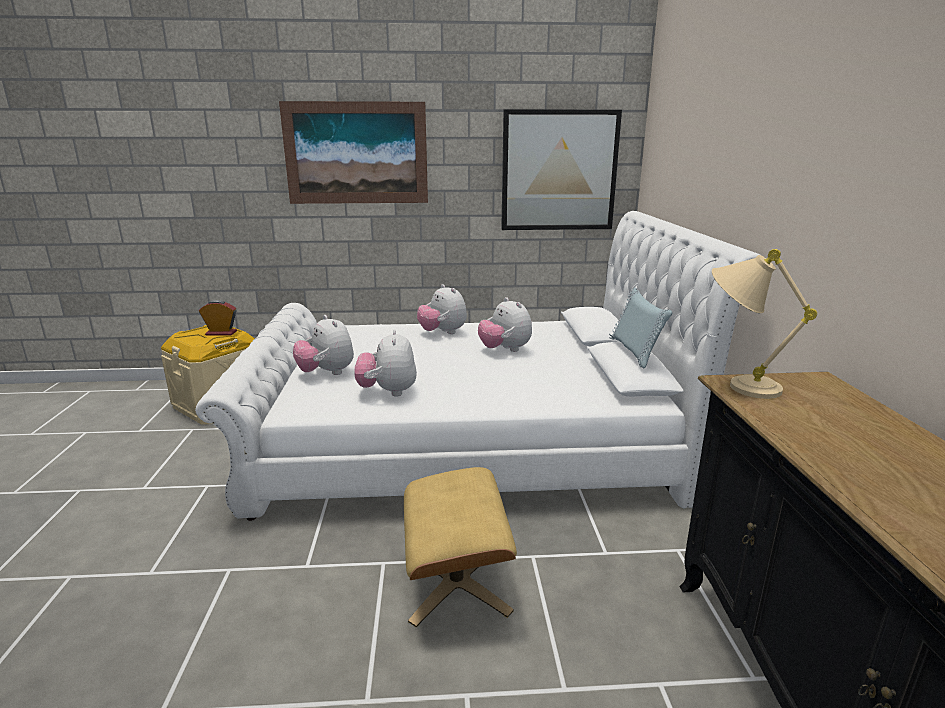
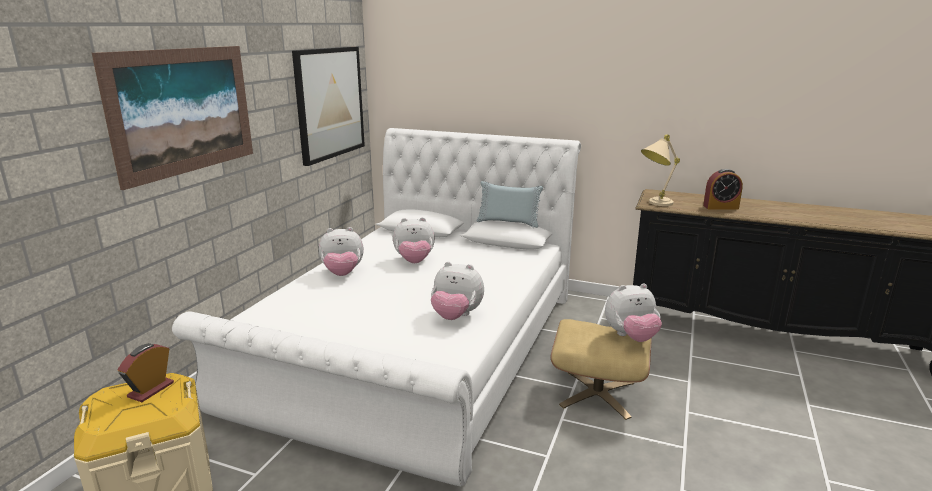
camera: 65 degrees left, 0 degrees up
(326, 373) = (382, 337): plush toy -> plush toy (631, 337)
(840, 444) = (720, 207): none -> alarm clock

